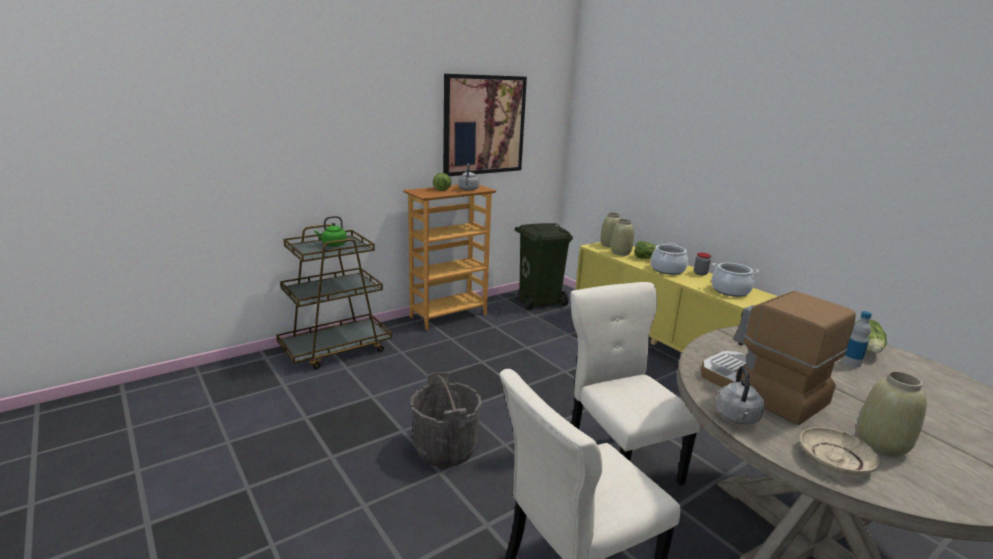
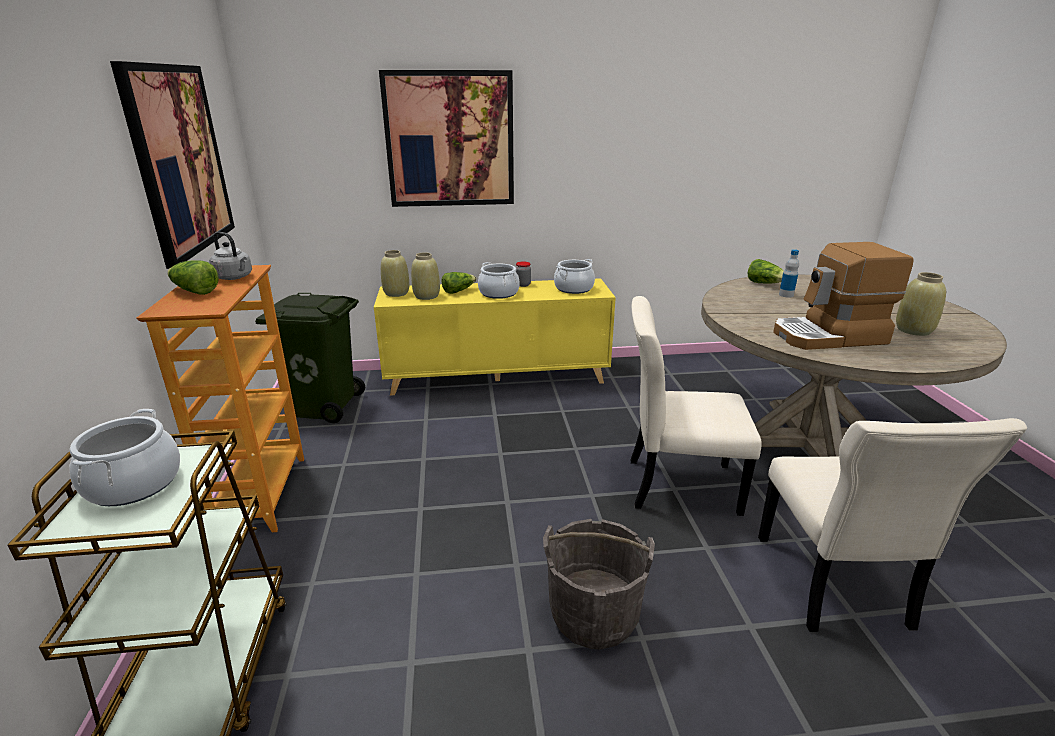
camera: 60 degrees left, 5 degrees up
(333, 244) = (134, 483): green kettle -> cooking pot
(680, 140) = (450, 140): none -> picture
(737, 418) = (880, 360): grey kettle -> none
(834, 459) = (938, 350): beige plate -> none

